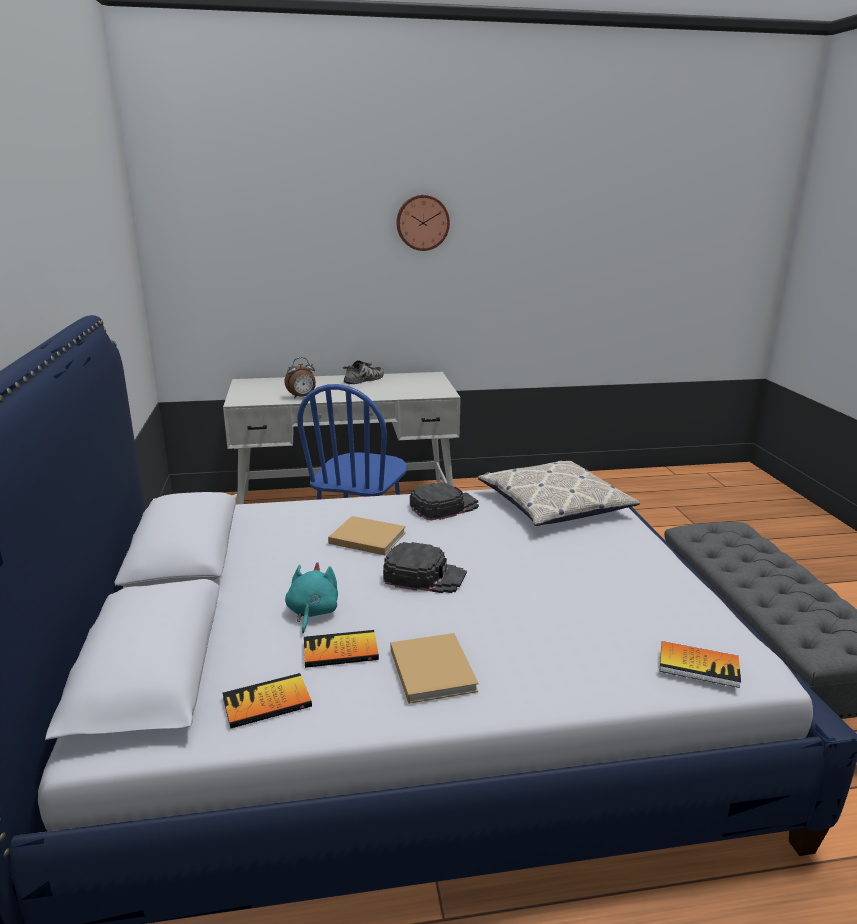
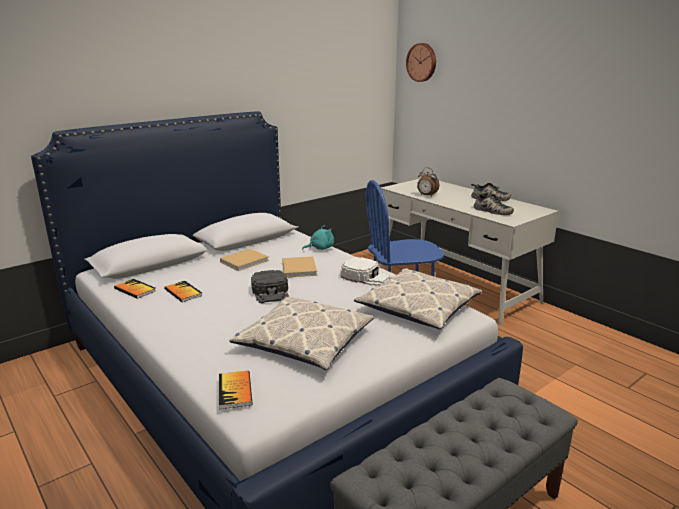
camera: 60 degrees right, 0 degrees up
(312, 612) = (211, 278): turquoise plush toy -> turquoise plush toy (320, 248)
(403, 390) = (491, 211): none -> shoe
(422, 222) = (562, 80): wall clock -> wall clock (422, 62)
(431, 668) = (182, 315): beige book -> beige book (245, 261)
(443, 506) = (365, 276): black cap -> white cap
(591, 589) = (304, 341): none -> pillow

